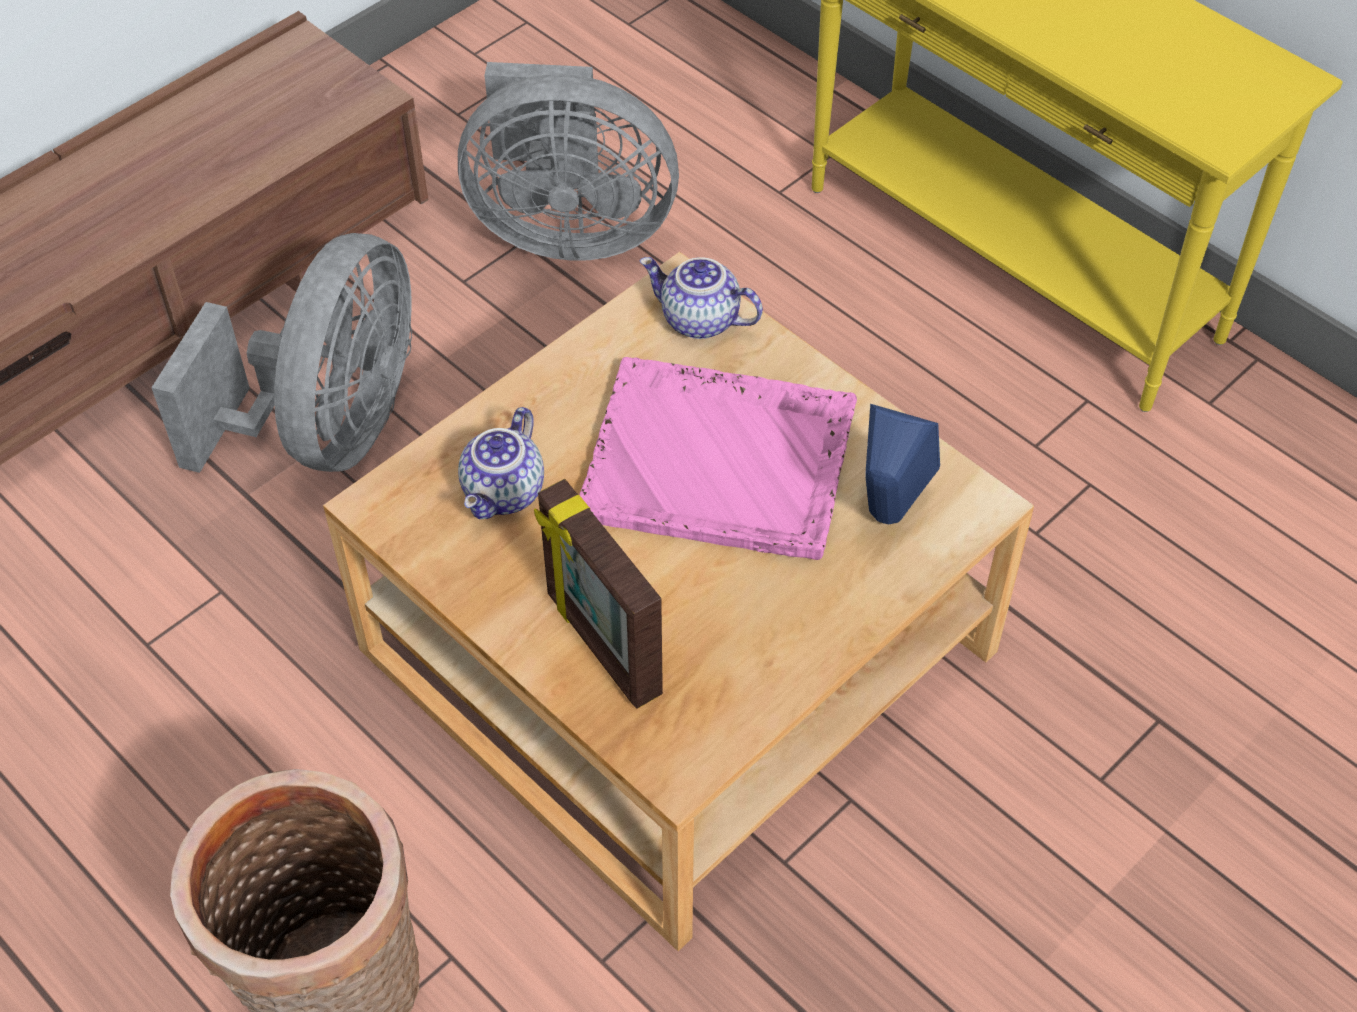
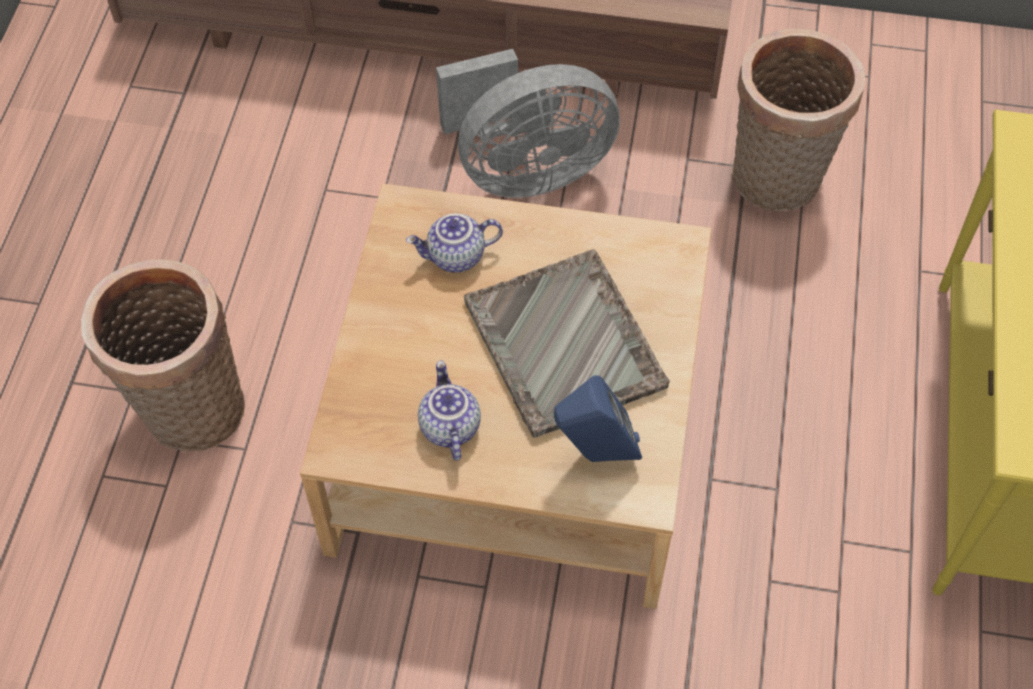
camera: 55 degrees right, 5 degrees up
(568, 229) = (777, 182): grey fan -> basket
(601, 645) = (389, 366): picture frame -> none
(698, 321) = (663, 270): teapot -> teapot (448, 427)
(721, 462) = (565, 346): pink tray -> grey tray

